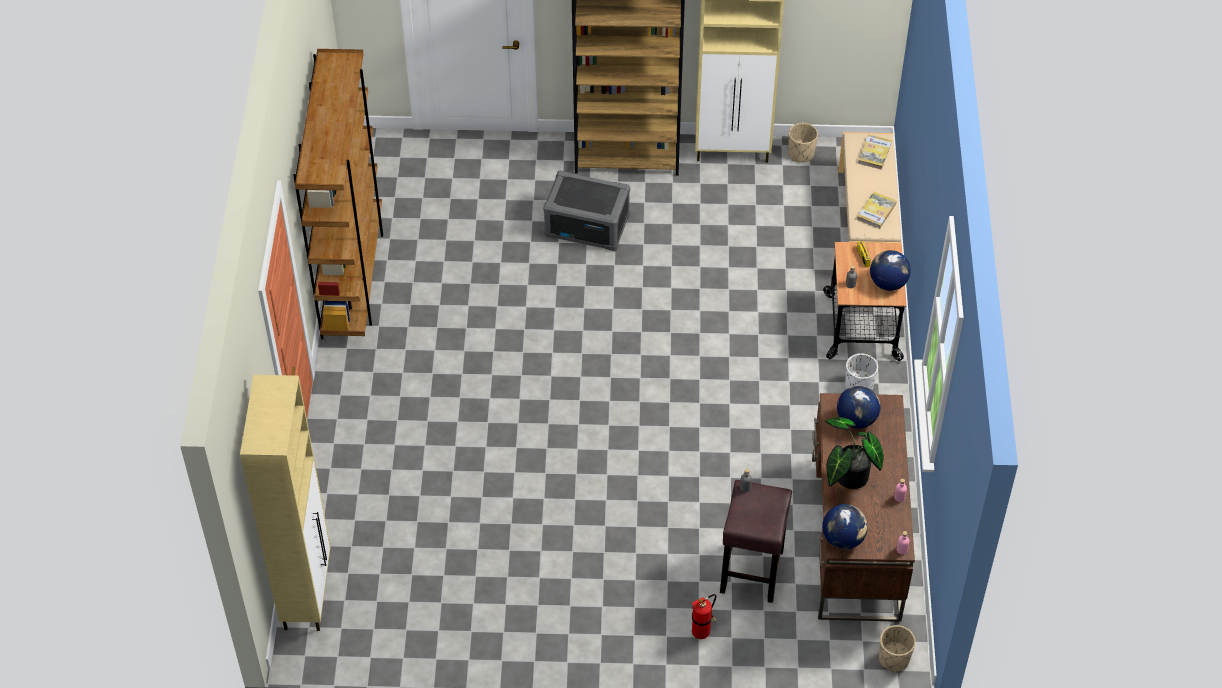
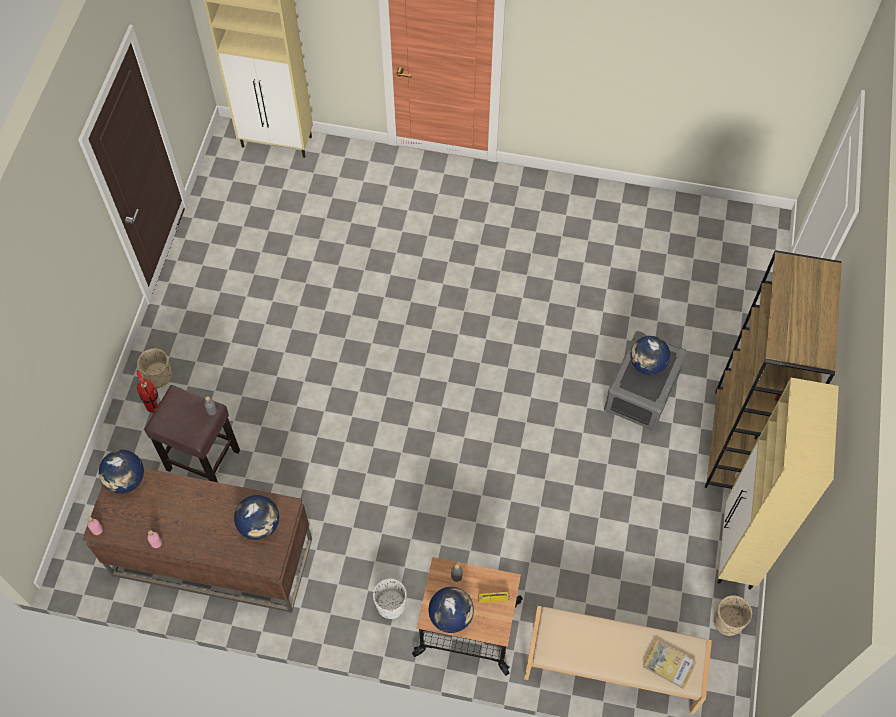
camera: 100 degrees right, 10 degrees up
(353, 278) = (598, 196): brown bookcase -> none
(581, 197) = (647, 365): none -> globe
(848, 477) = (194, 501): potted plant -> none
(876, 211) = (577, 644): book -> none
(894, 659) = (76, 560): beige planter -> beige planter (159, 376)

